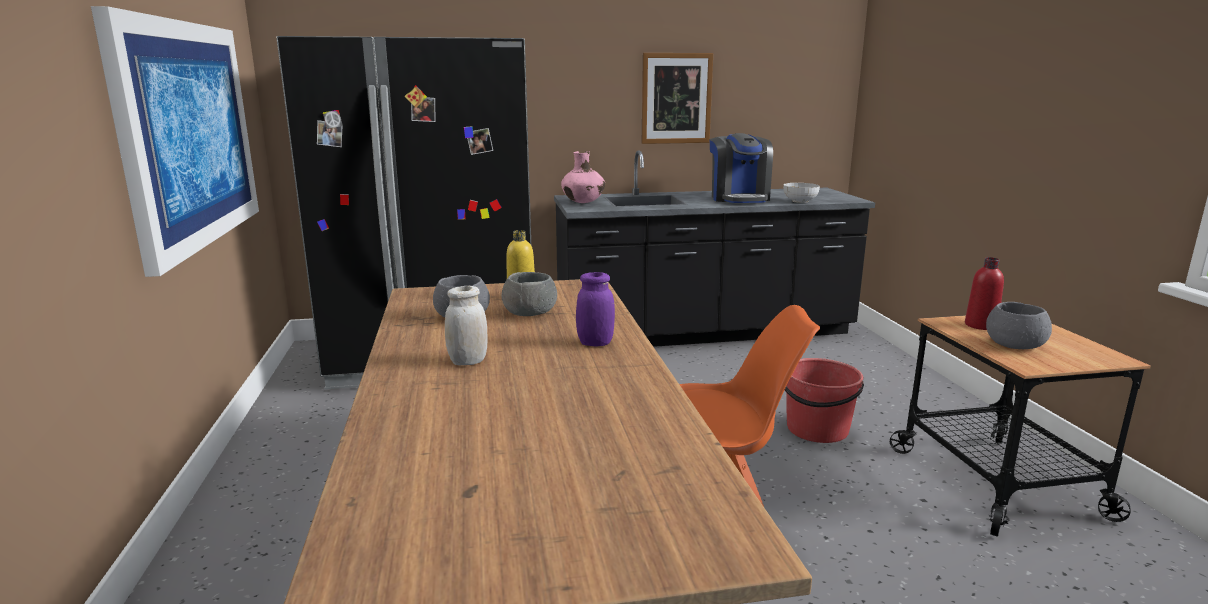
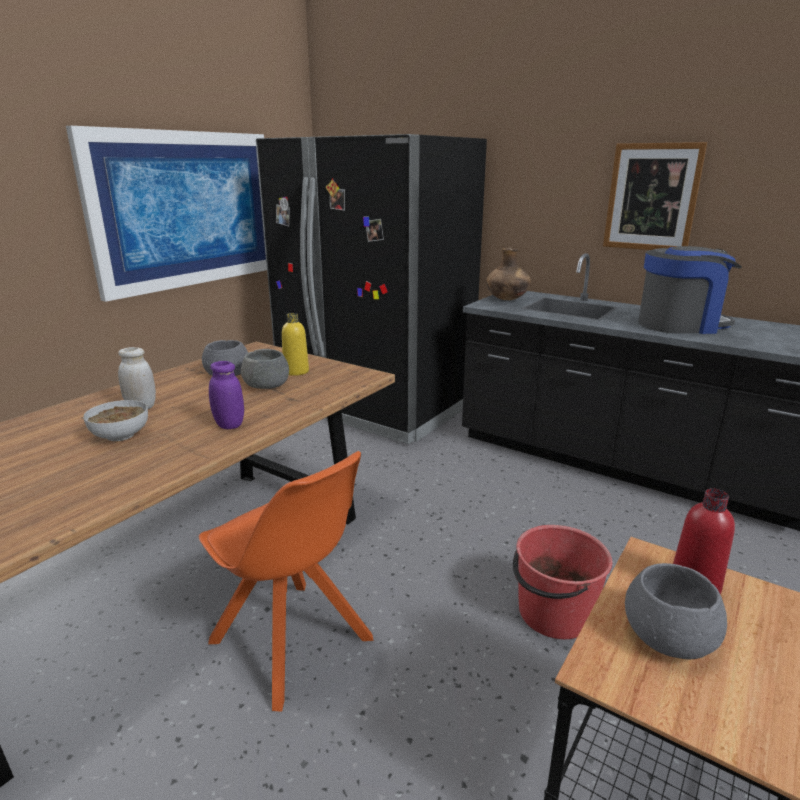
camera: 45 degrees right, 5 degrees up
(583, 202) = (507, 299): pink vase -> brown vase
(739, 198) = (680, 324): coffee machine -> coffee machine turned 135 degrees counterclockwise
(800, 201) = (749, 343): bowl -> bowl (121, 436)

